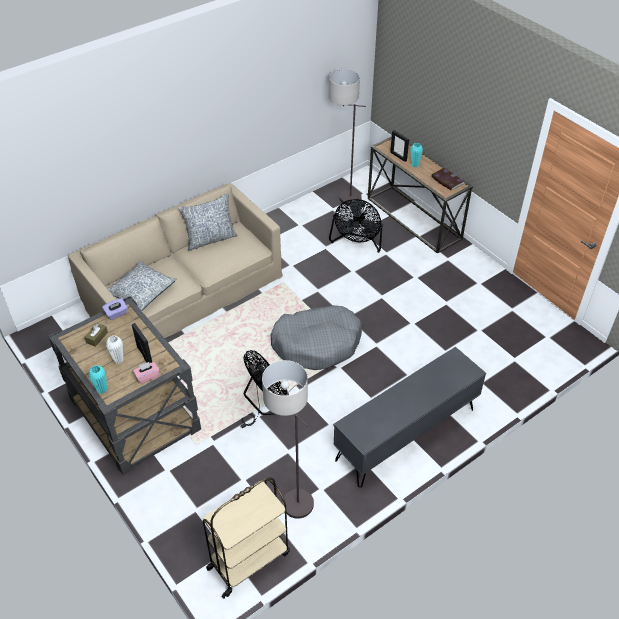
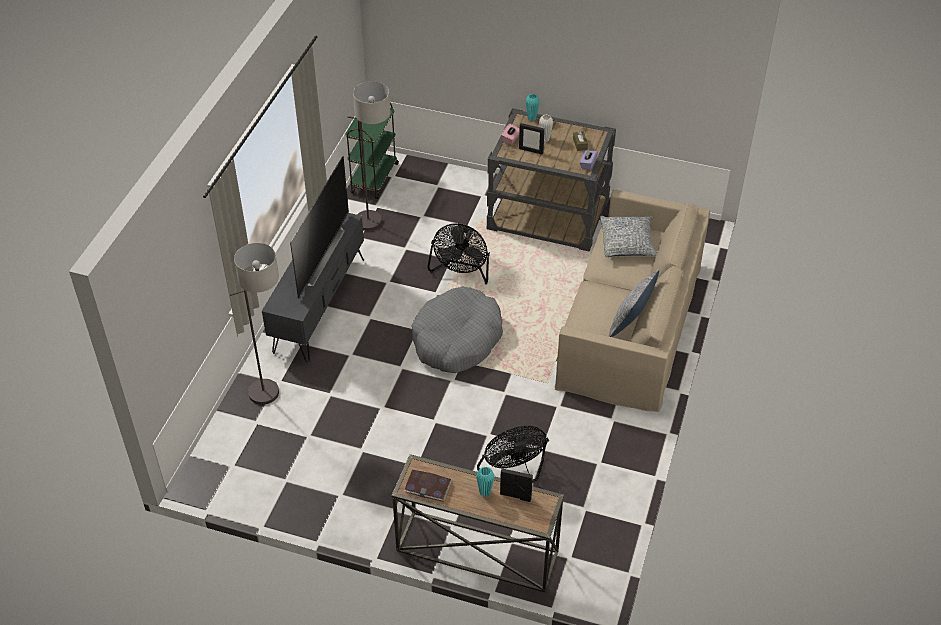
camera: 145 degrees right, 0 degrees up
(249, 560) = (374, 179): beige cart -> green cart
(343, 197) = (588, 535): grey floor lamp -> grey floor lamp (272, 389)
(402, 401) = (319, 255): none -> television

